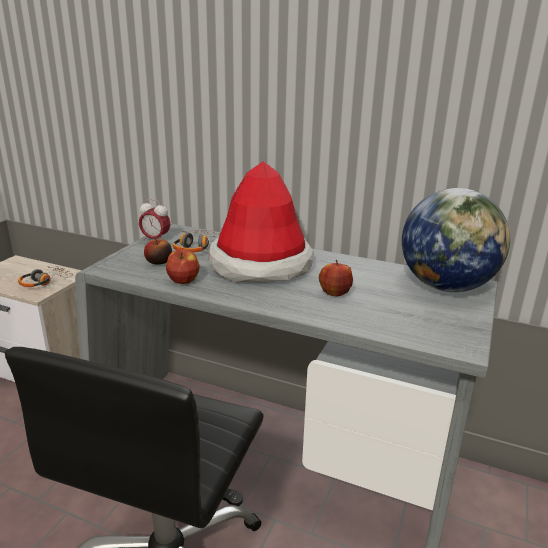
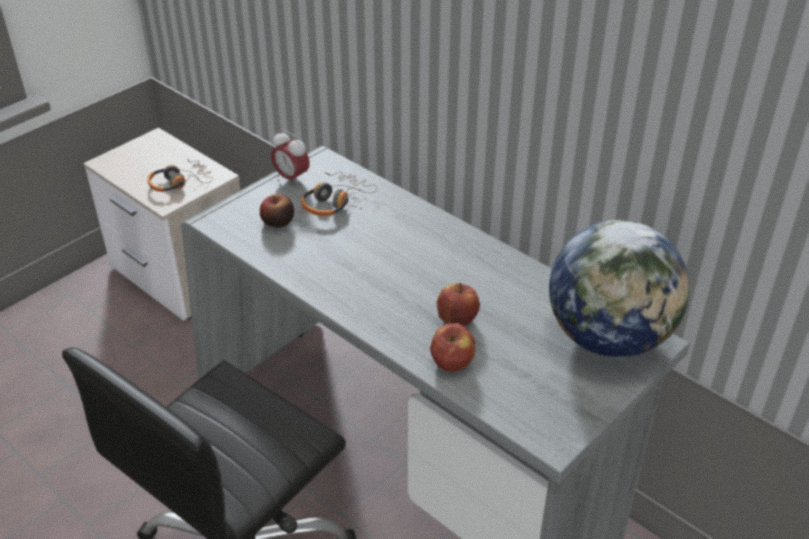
camera: 20 degrees right, 15 degrees up
(183, 280) = (292, 260): apple -> apple (452, 362)
(261, 264) = (397, 249): hat -> none

